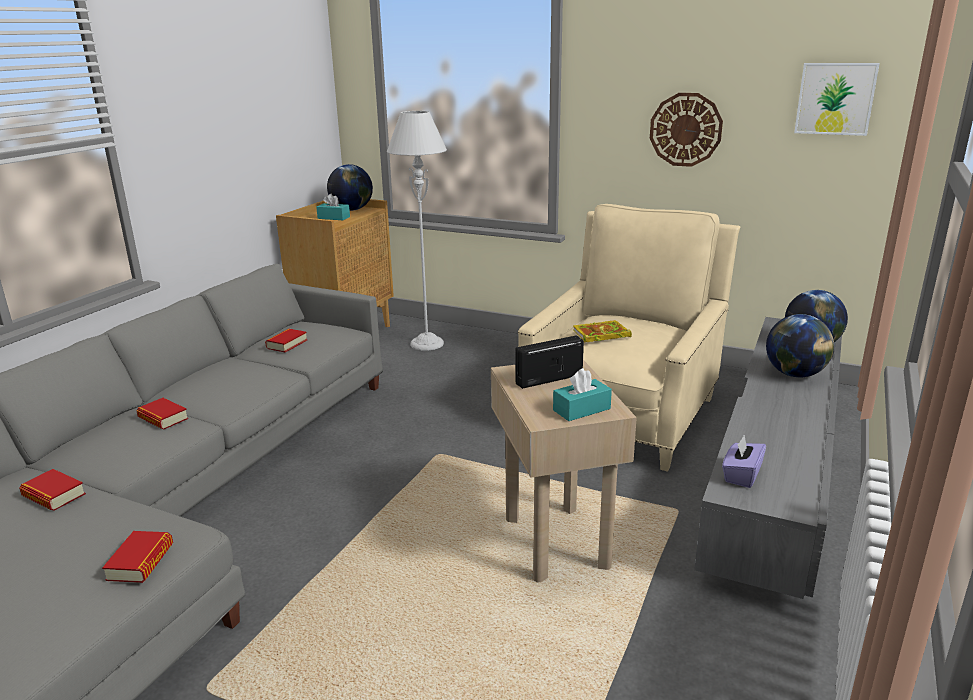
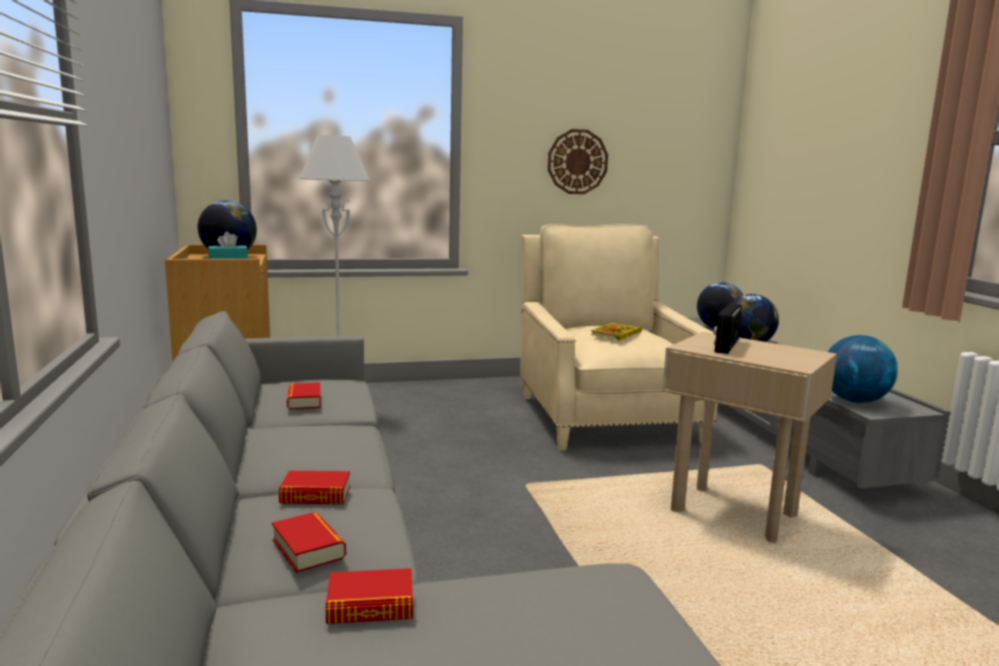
camera: 40 degrees left, 10 degrees down
(140, 562) = (637, 613): book -> book (308, 549)
(581, 409) = (798, 356): turquoise tissue box -> none
(741, 475) = (855, 401): purple tissue box -> globe
(835, 99) = (687, 137): picture -> none

